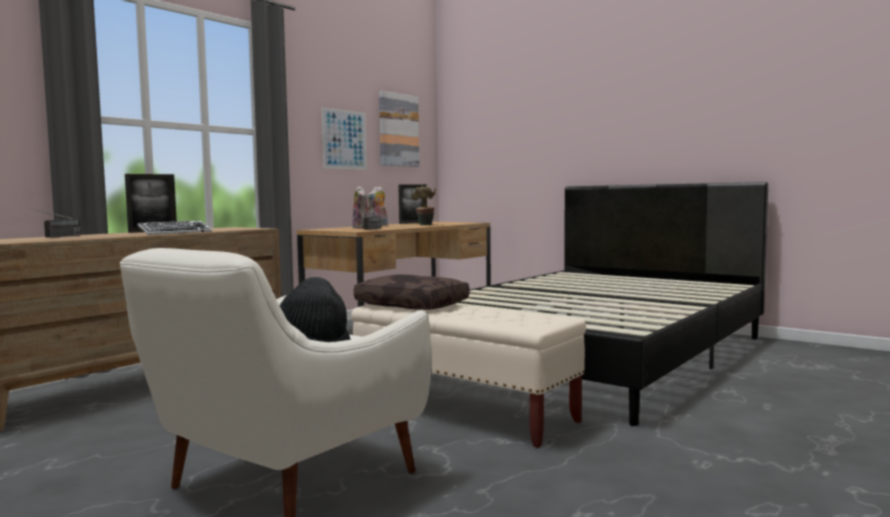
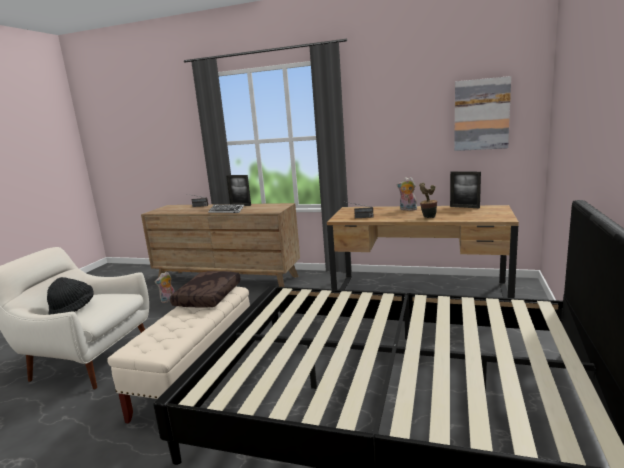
camera: 70 degrees right, 10 degrees up
(344, 139) = (410, 132): picture -> none
(361, 228) = (375, 212): plush toy -> plush toy (168, 300)

